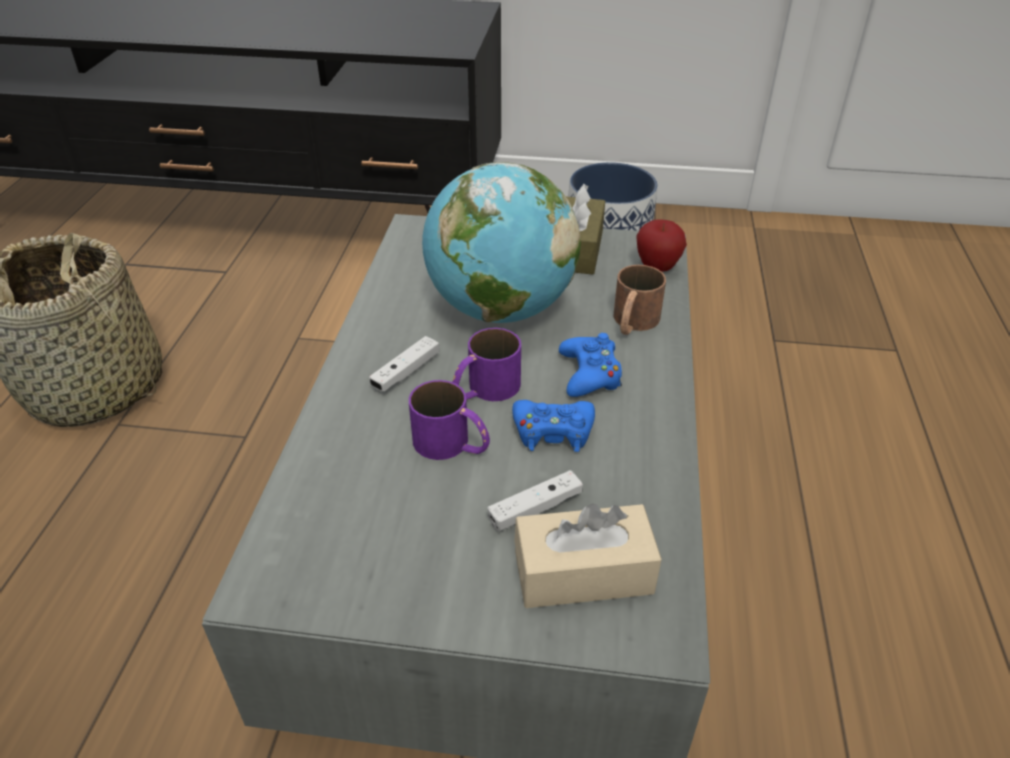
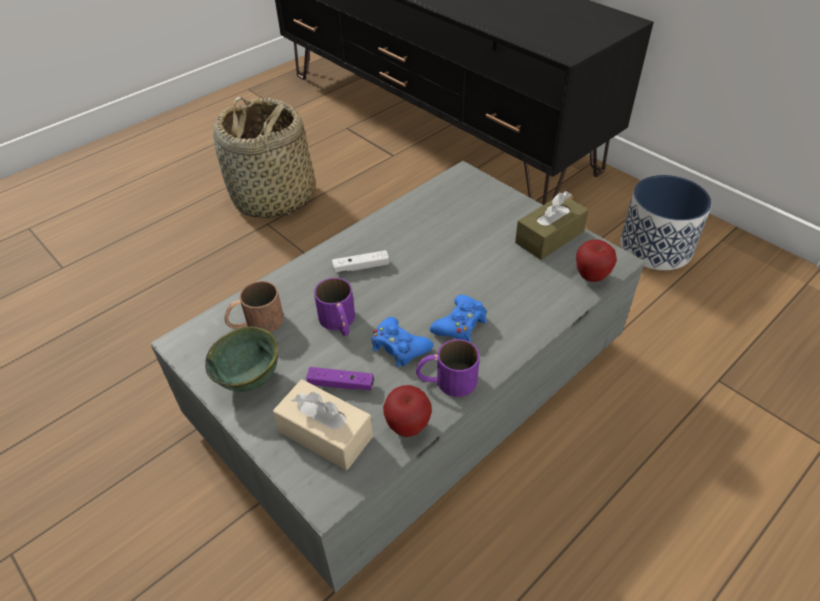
camera: 40 degrees right, 5 degrees up
(415, 574) = (250, 380): none -> green bowl
(484, 390) = (390, 300): purple mug -> purple mug (446, 381)
(500, 309) = (454, 255): globe -> none
(535, 508) = (341, 384): white game controller -> purple game controller
(632, 323) = (527, 306): brown mug -> brown mug (255, 323)
(660, 506) = (408, 426): none -> apple

